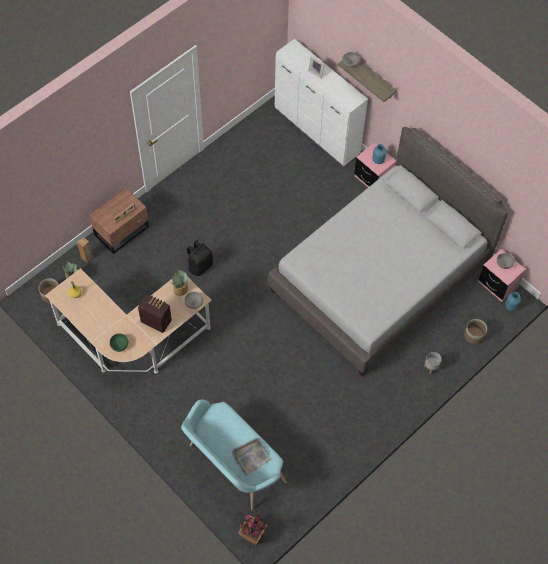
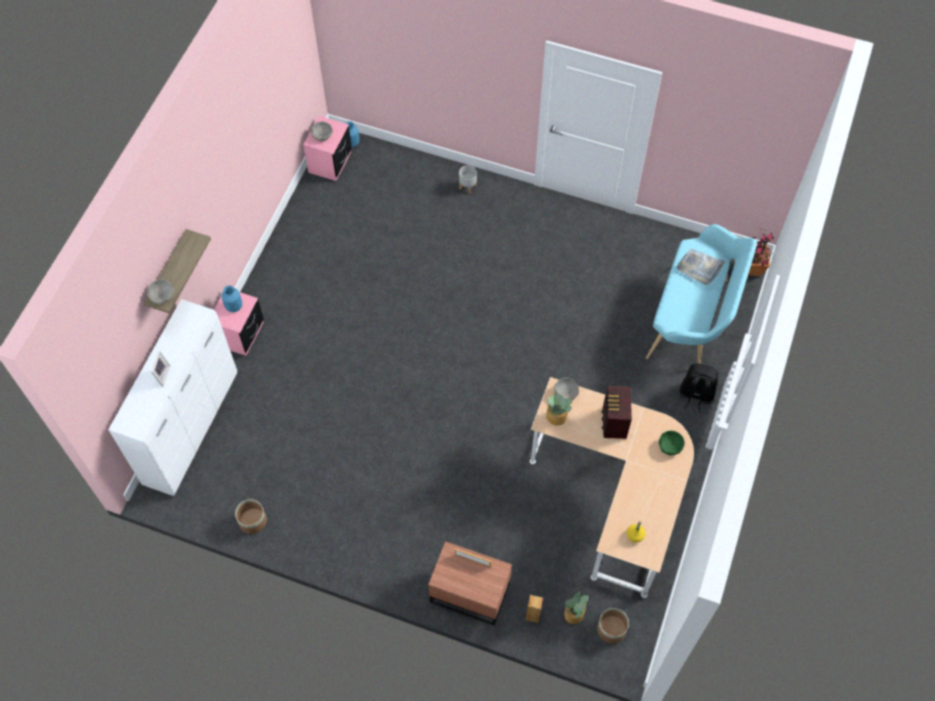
camera: 115 degrees left, 0 degrees up
(200, 266) = (469, 470): black backpack -> black backpack (695, 394)
(380, 277) = (380, 274): grey bed -> none
(474, 335) = (407, 162): planter -> planter (253, 521)

